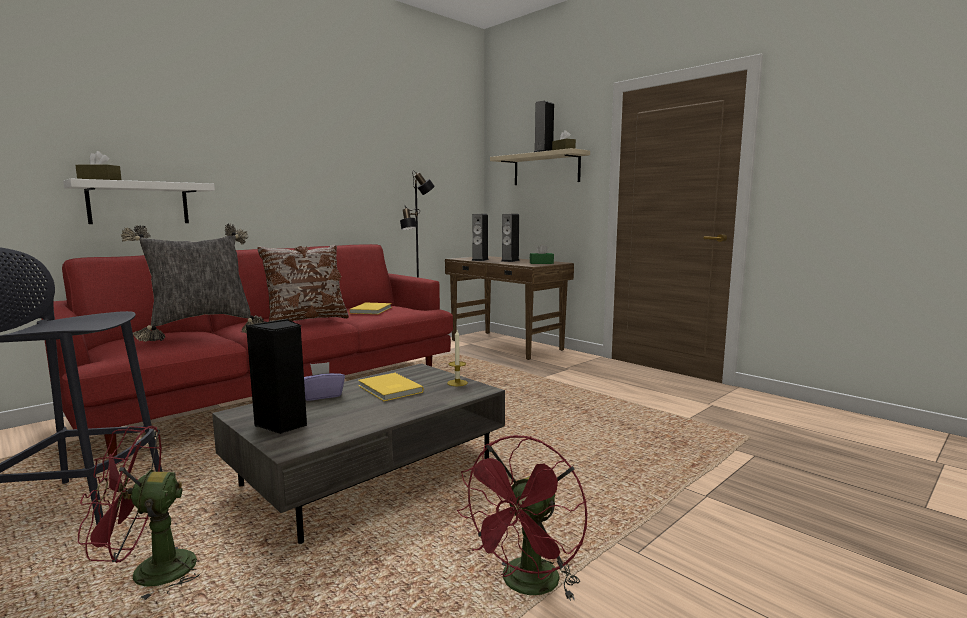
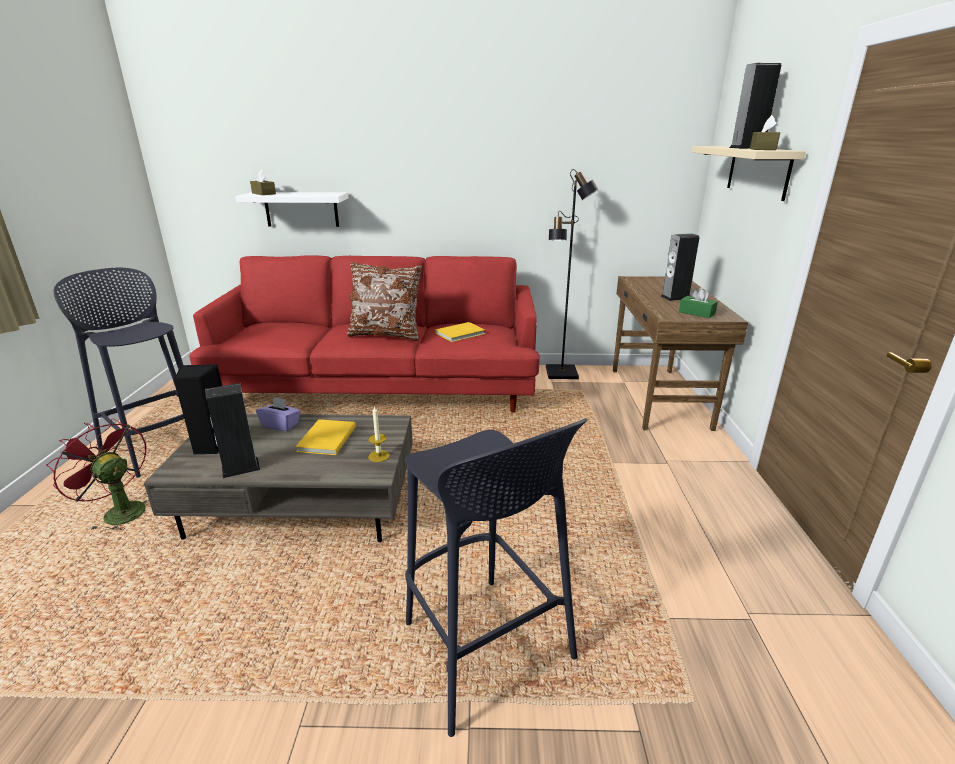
camera: 45 degrees right, 15 degrees up
(201, 336) = (297, 334): pillow -> none
(480, 260) = (646, 287): speaker -> speaker (240, 468)
(526, 587) = (196, 680): red fan -> none
(647, 468) = (484, 648): none -> grey stool

